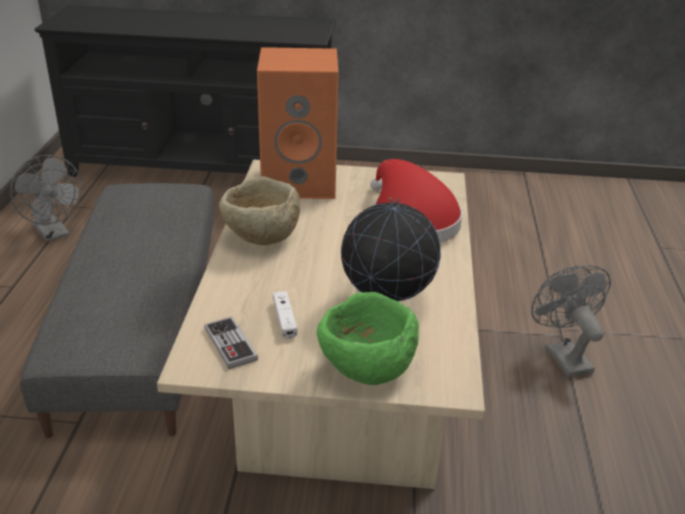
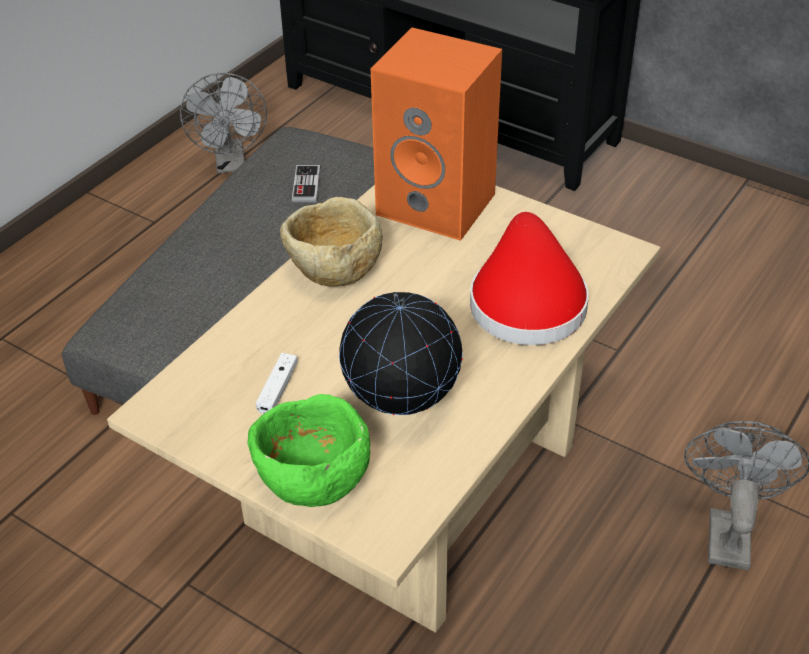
camera: 30 degrees right, 10 degrees up
(230, 344) = (203, 400): game controller -> game controller (306, 185)

